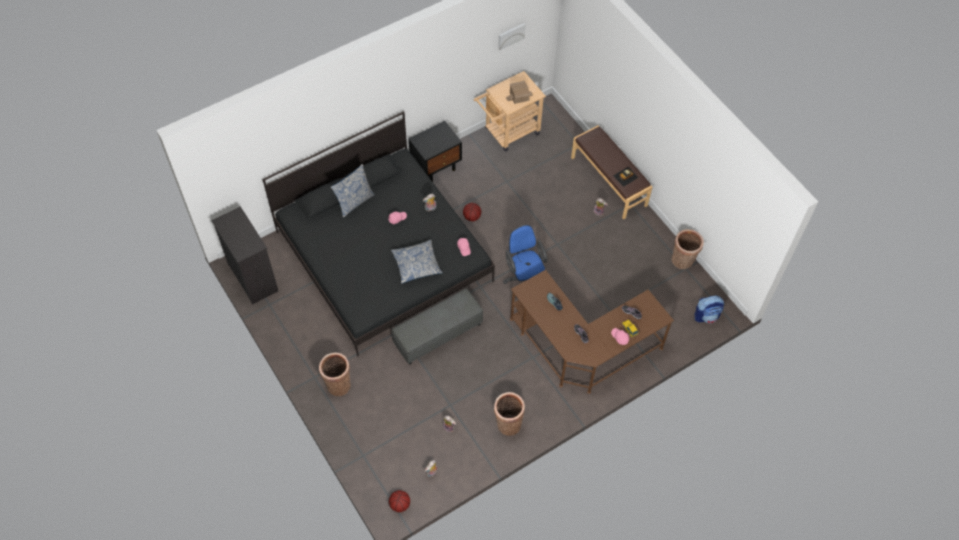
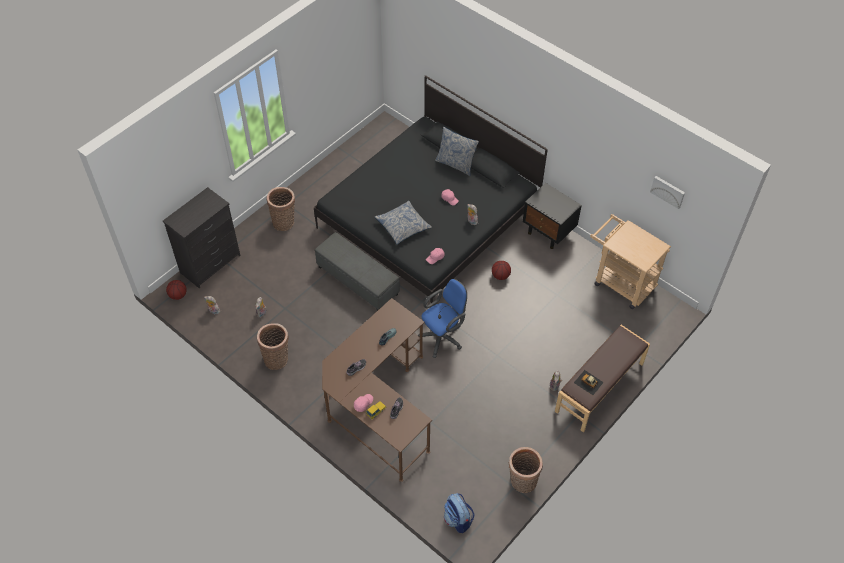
camera: 75 degrees right, 5 degrees down
(253, 277) = (373, 136): black dresser -> black dresser (211, 264)
(519, 96) = (633, 249): toy house -> none

